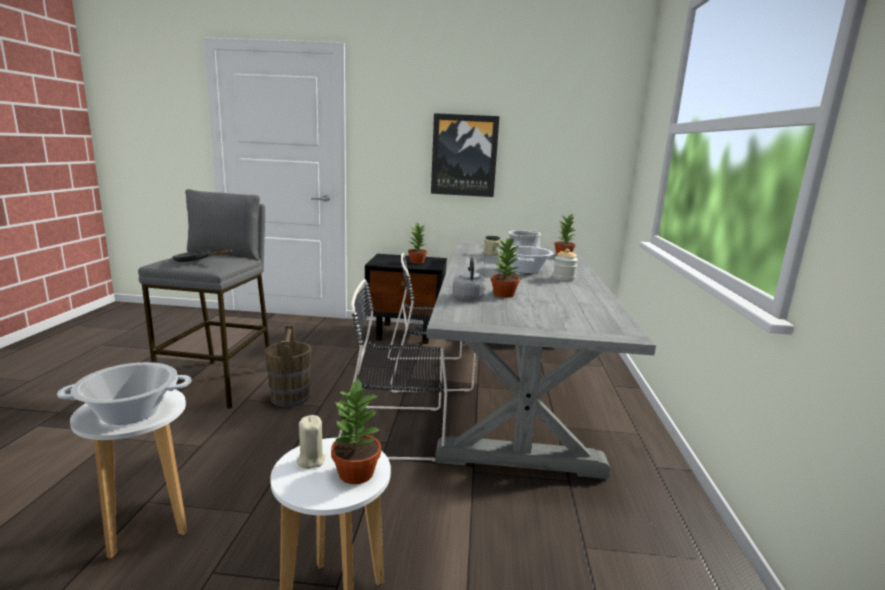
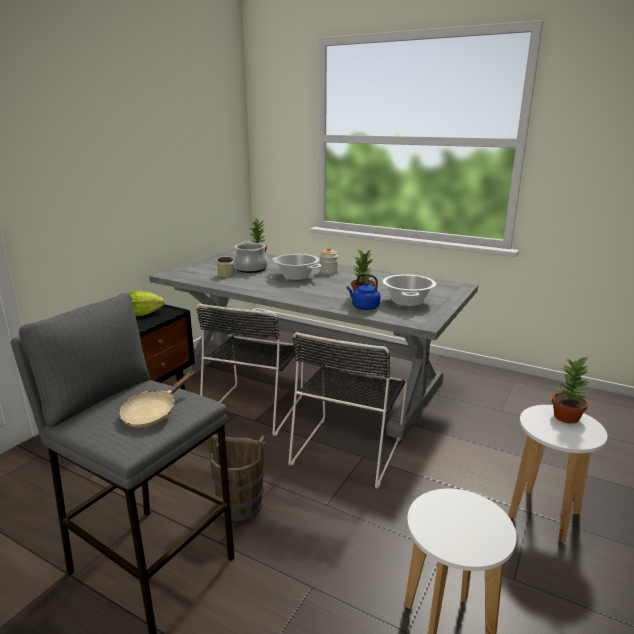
camera: 65 degrees left, 5 degrees up
(130, 413) = (473, 521): cooking pot -> cooking pot (408, 301)
(196, 261) = (154, 412): black frying pan -> beige frying pan
(310, 460) = (552, 431): beige candle -> none
(417, 262) = (143, 314): potted plant -> lettuce
(464, 155) = (134, 180): picture -> none
(468, 297) = (364, 307): grey kettle -> blue kettle

